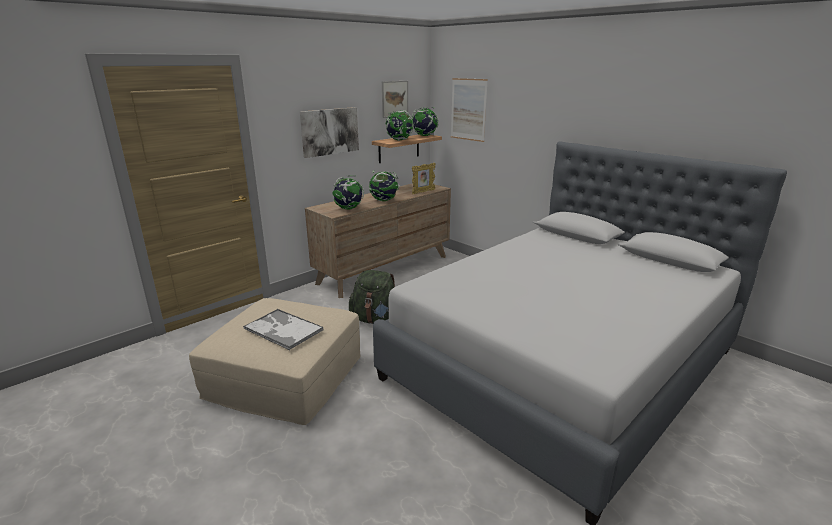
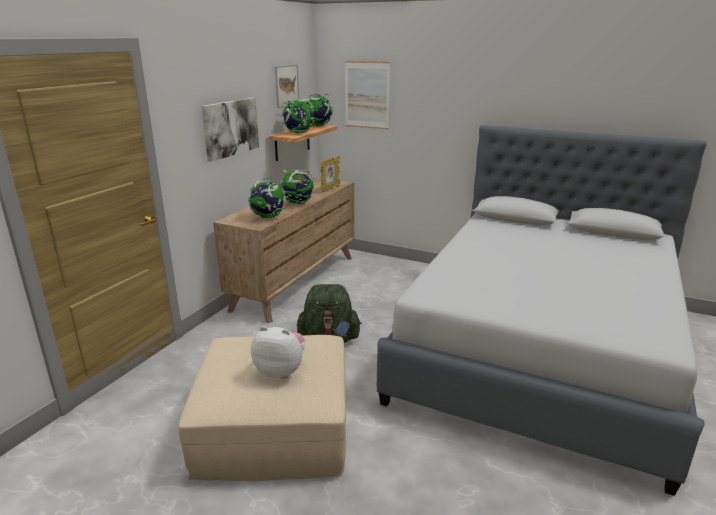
camera: 20 degrees left, 0 degrees up
(282, 329) = (281, 371): tray -> plush toy

